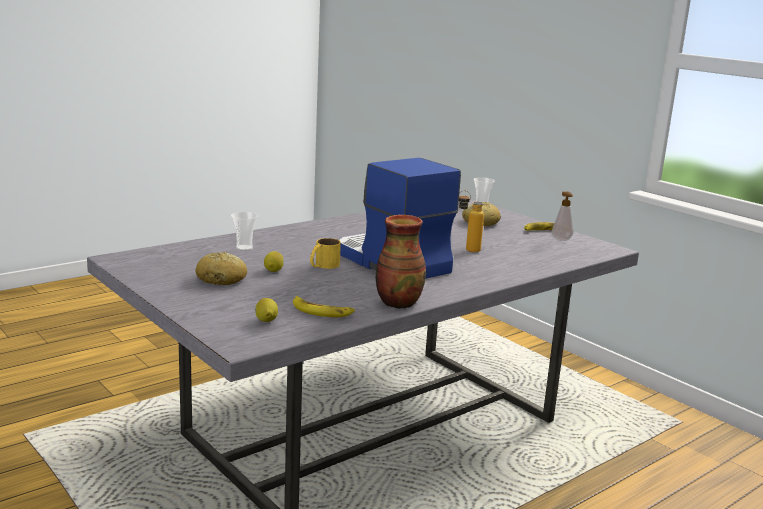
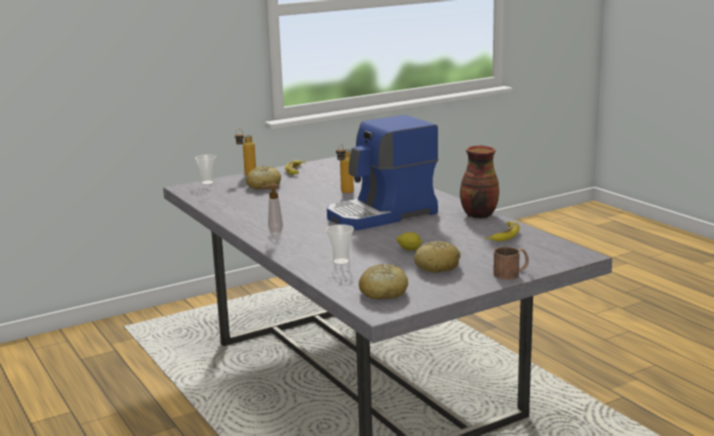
camera: 80 degrees left, 0 degrees up
(159, 260) = (383, 292): none -> bread
(190, 307) = (511, 273): none -> brown mug
(266, 321) = (531, 249): lemon -> none
(323, 266) = (394, 234): yellow mug -> none
(515, 216) = (246, 175): none -> bottle
(560, 239) = (317, 168): soap dispenser -> soap dispenser (274, 233)

